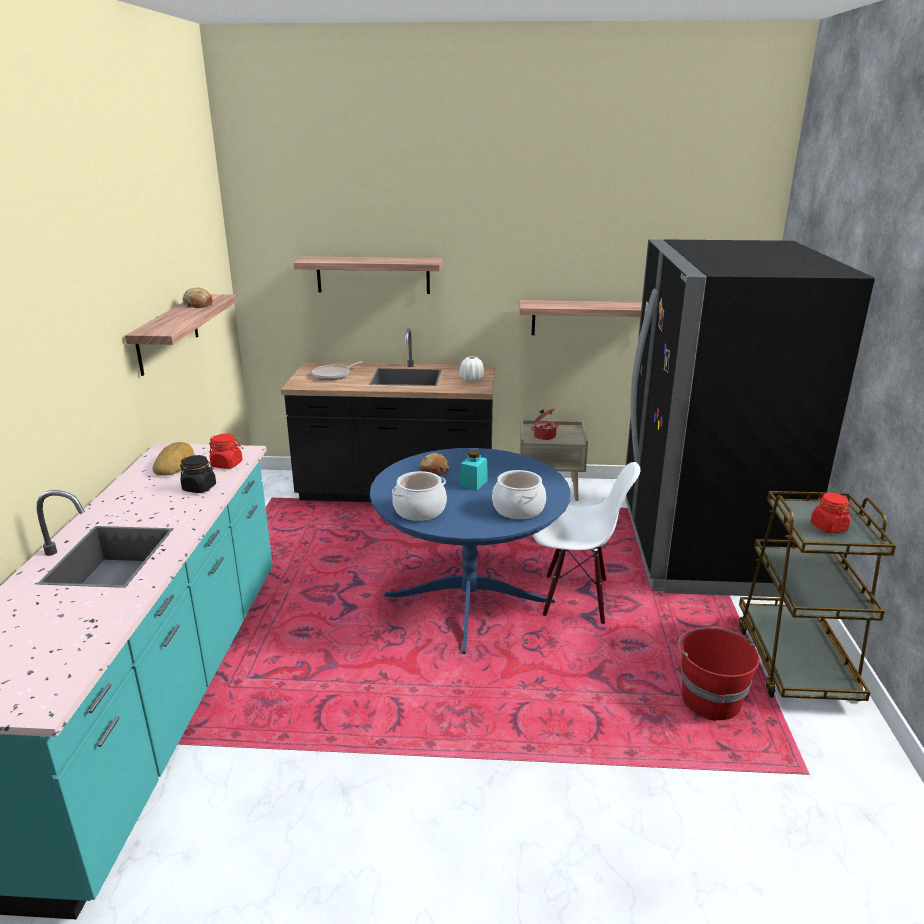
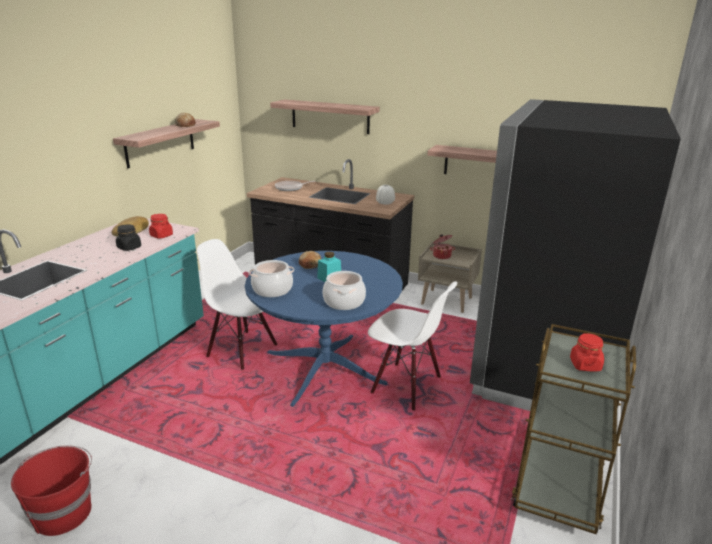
camera: 20 degrees right, 0 degrees up
(349, 600) = (243, 350): none -> white chair
(710, 700) = (458, 493): red bucket -> red bucket (63, 513)

